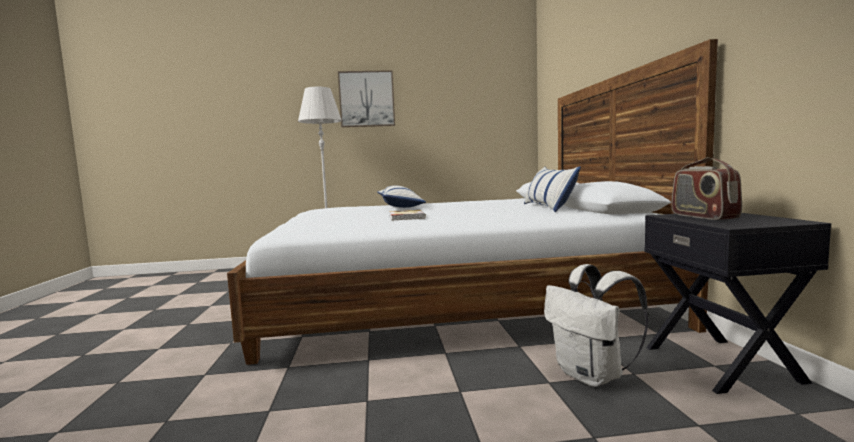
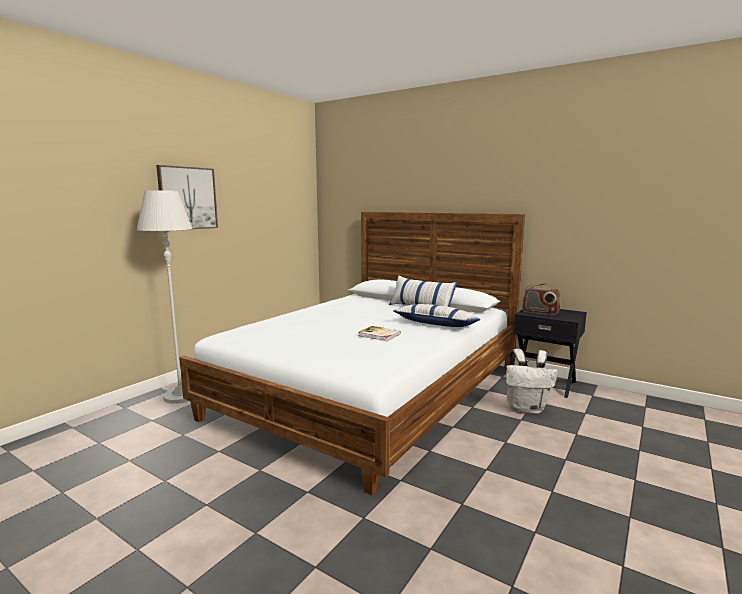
camera: 50 degrees left, 5 degrees up
(400, 206) = (307, 321): pillow -> pillow (436, 324)

